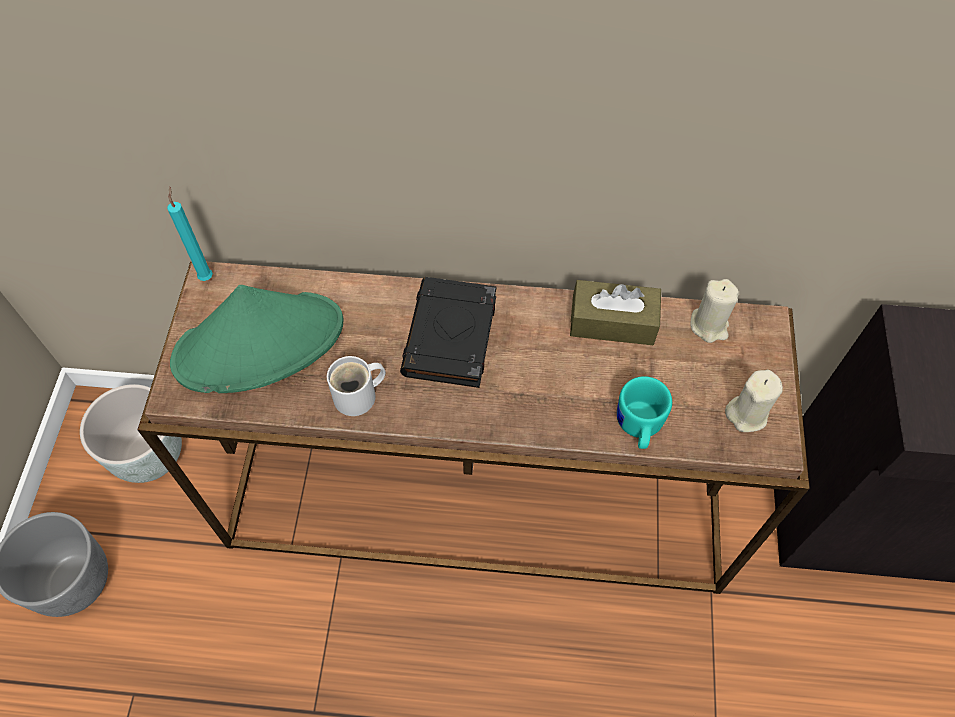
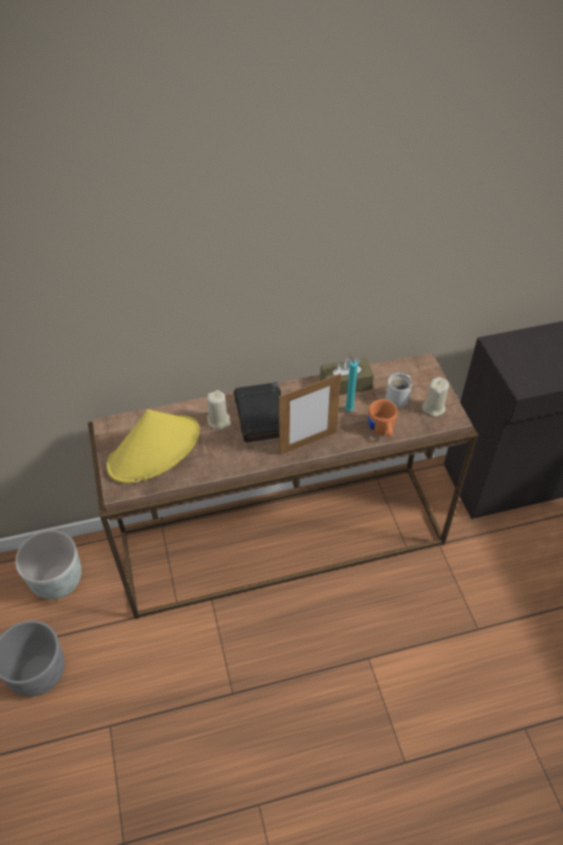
camera: 20 degrees left, 10 degrees down
(206, 276) = (105, 424): turquoise candle -> turquoise candle (348, 409)
(260, 343) = (155, 449): green hat -> yellow hat
(359, 396) = (225, 459): white mug -> white mug (399, 398)
(504, 411) = (308, 443): none -> picture frame
(638, 427) = (381, 430): turquoise mug -> orange mug
(709, 325) = (396, 372): beige candle -> beige candle (219, 420)

